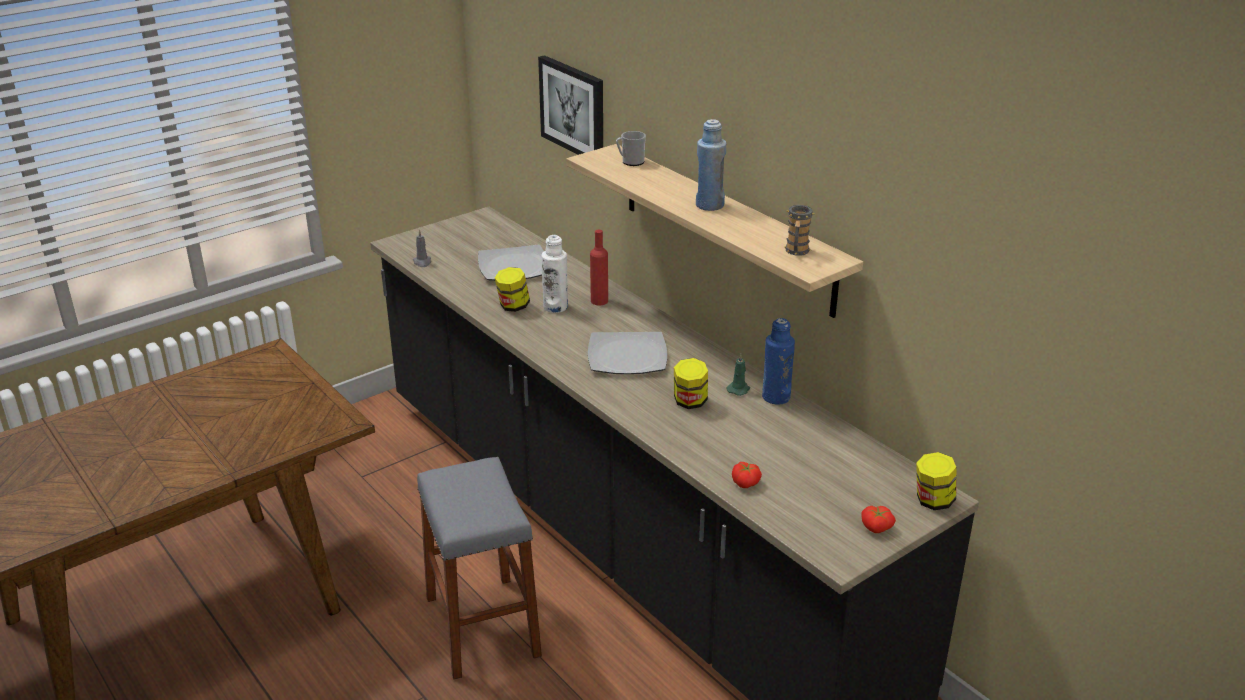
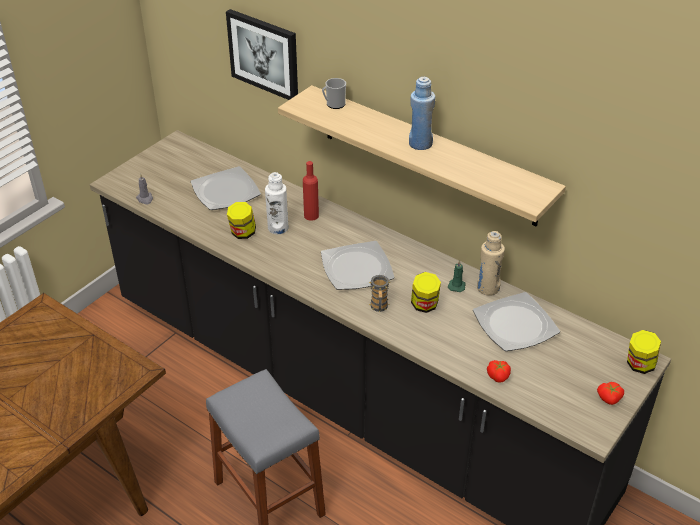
camera: 15 degrees left, 10 degrees up
(776, 397) = (488, 288): blue bottle -> beige bottle
(791, 437) = (515, 325): none -> plate
(796, 252) = (511, 184): mug -> mug (379, 308)

